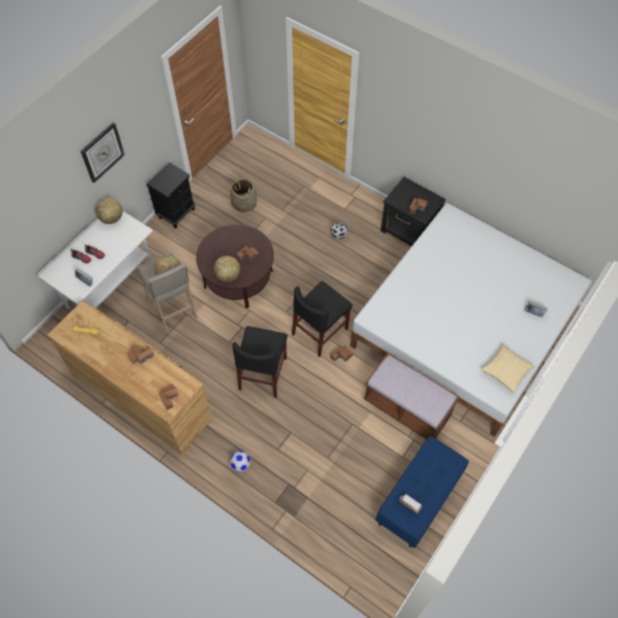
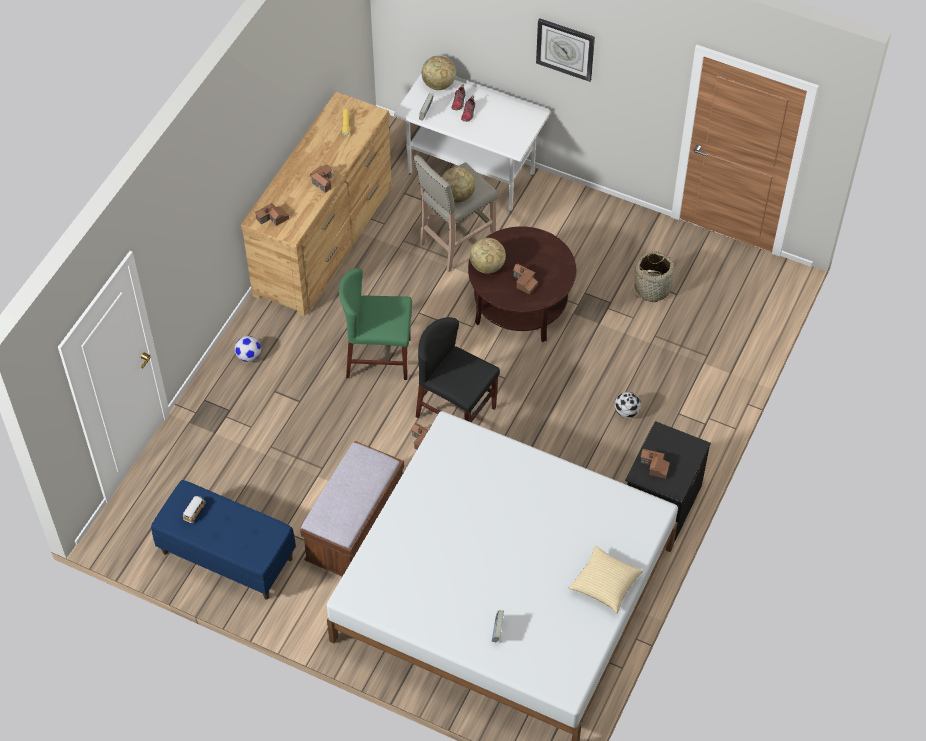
camera: 80 degrees right, 5 degrees down
(112, 218) = (526, 116): globe -> globe (438, 85)
(176, 213) = (613, 215): black nightstand -> none
(263, 373) = (378, 358): black chair -> green chair
(506, 371) = (392, 599): pillow -> pillow (605, 584)

